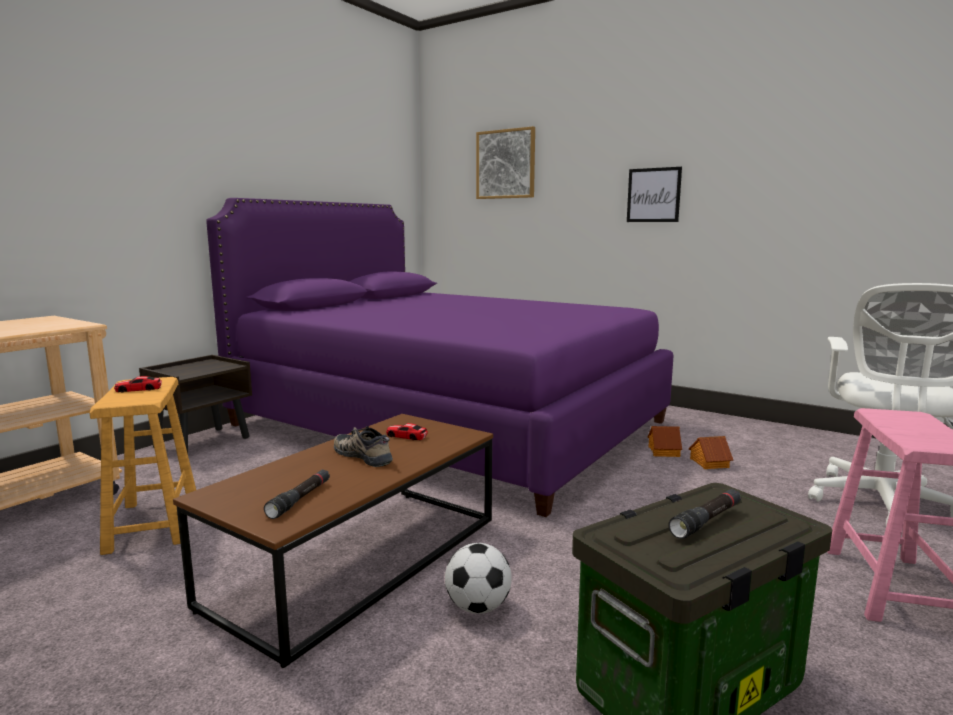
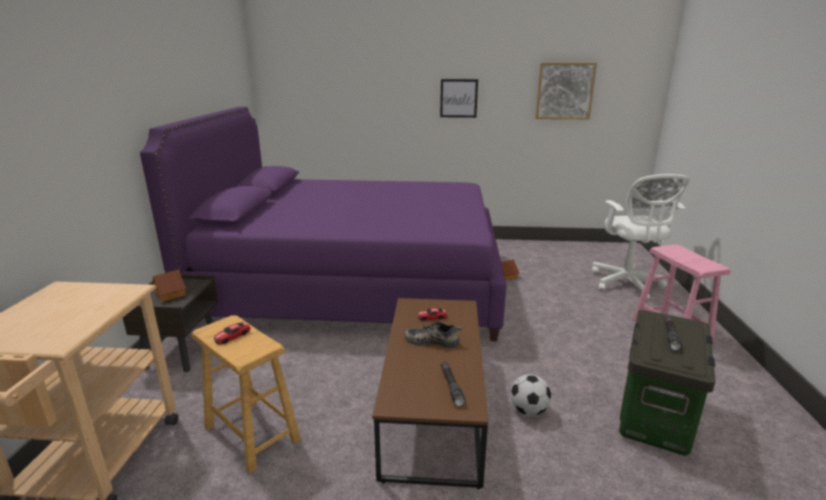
camera: 30 degrees left, 10 degrees up
(505, 164) = (337, 69): picture -> picture (564, 91)
(708, 463) = (534, 278): toy house -> toy house (170, 294)

